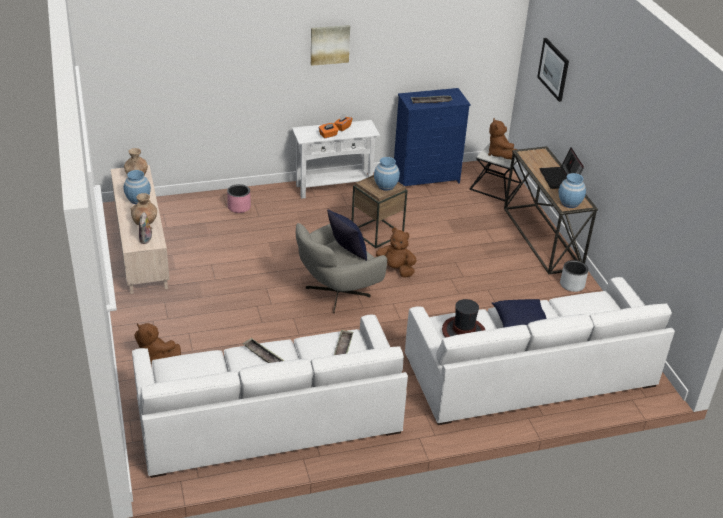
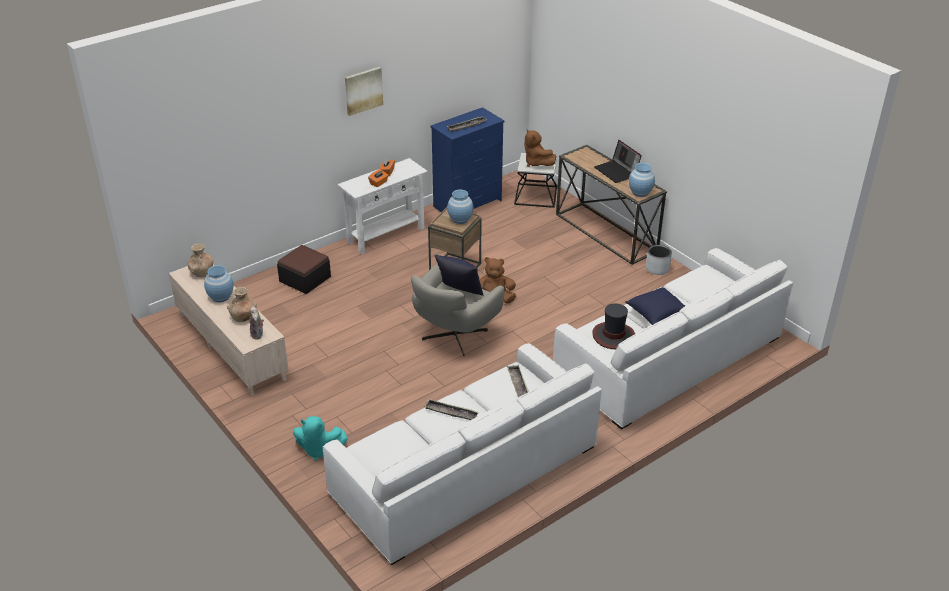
camera: 20 degrees left, 0 degrees up
(155, 357) = (319, 450): brown plush toy -> turquoise plush toy
(239, 207) = (305, 279): pink planter -> ottoman
(553, 69) = (581, 69): picture -> none

